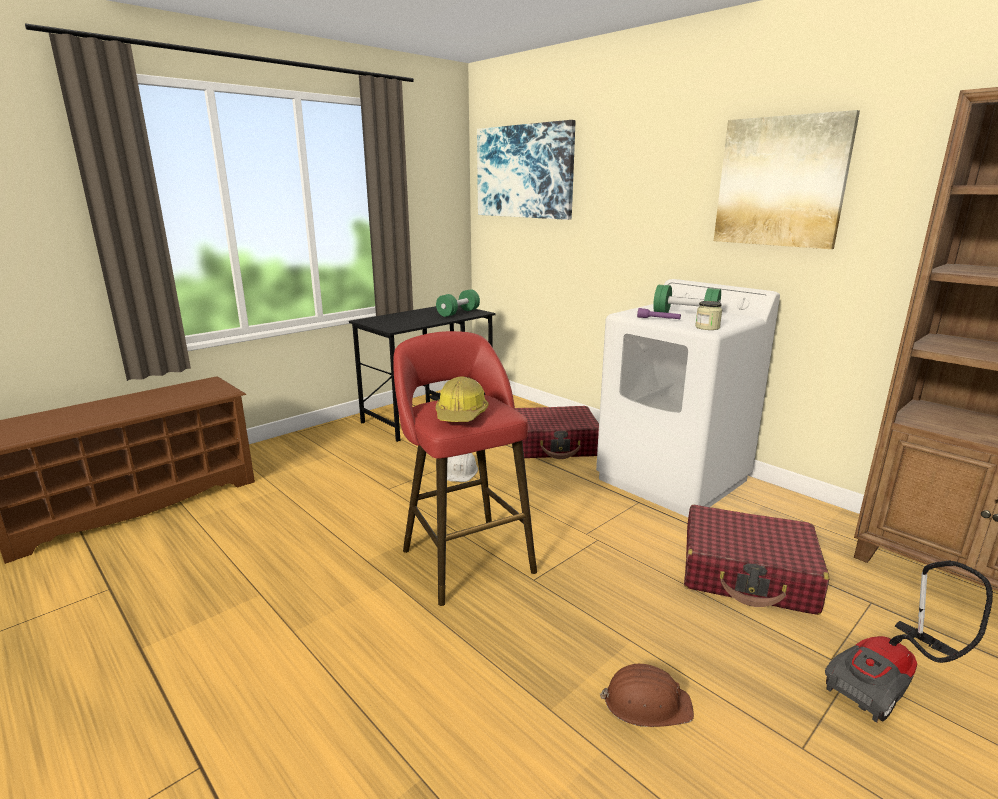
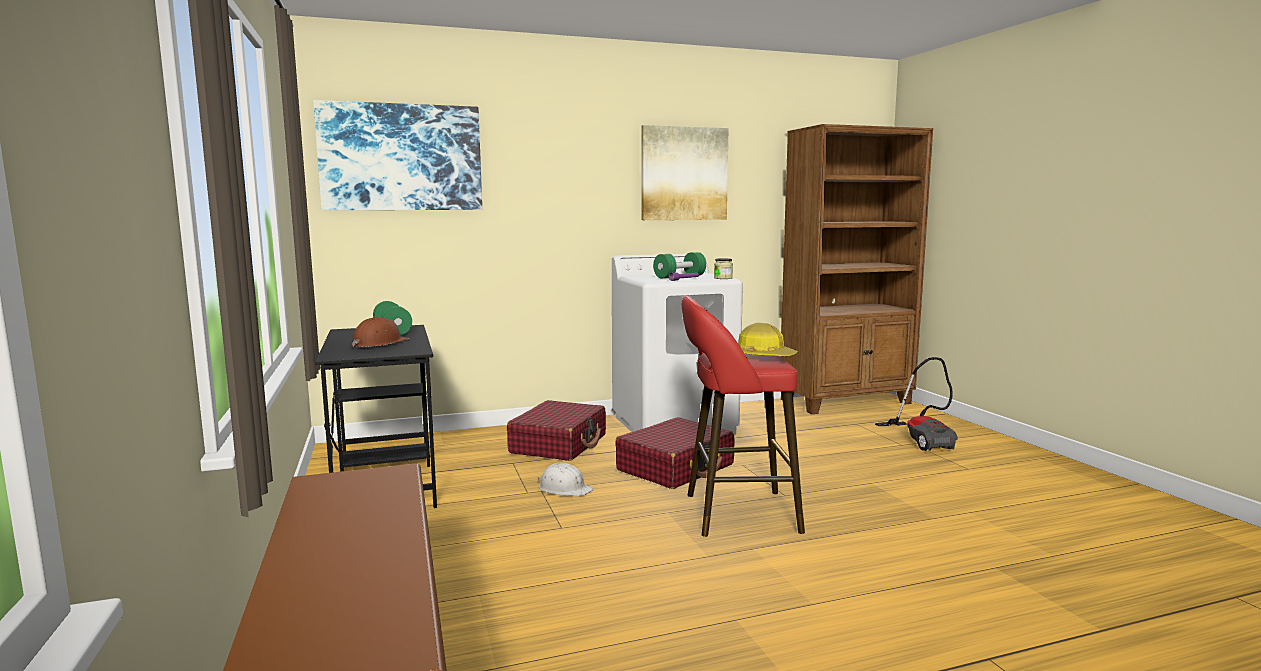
camera: 65 degrees left, 10 degrees down
(646, 703) = (931, 492): brown hard hat -> brown hard hat (379, 343)
(747, 574) = (814, 439): red suitcase -> red suitcase (676, 468)

